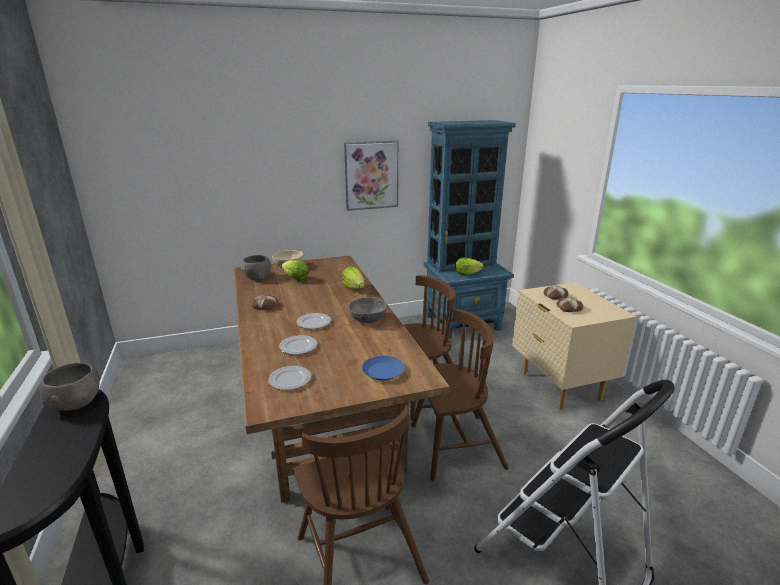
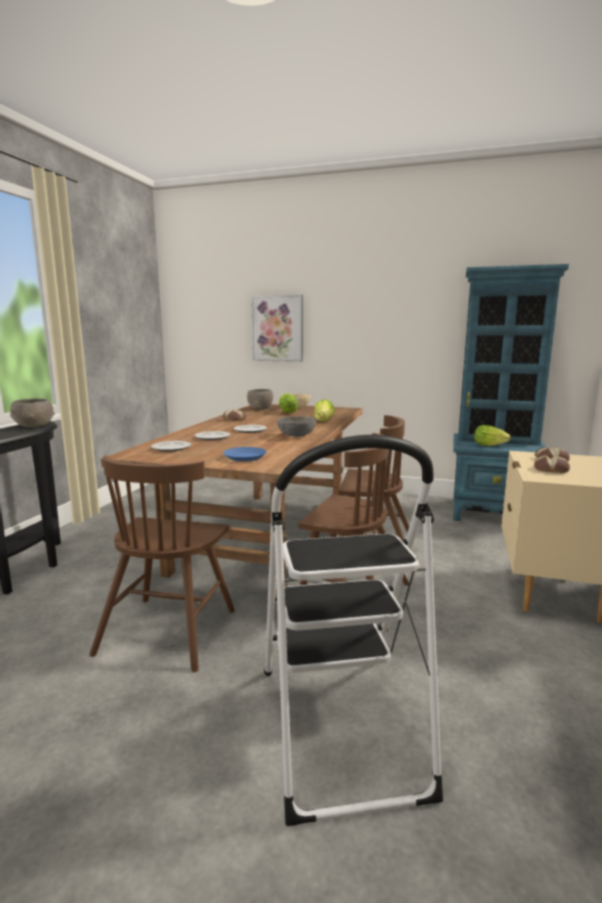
camera: 35 degrees right, 10 degrees down
(371, 175) = (399, 329): picture -> picture (277, 328)

